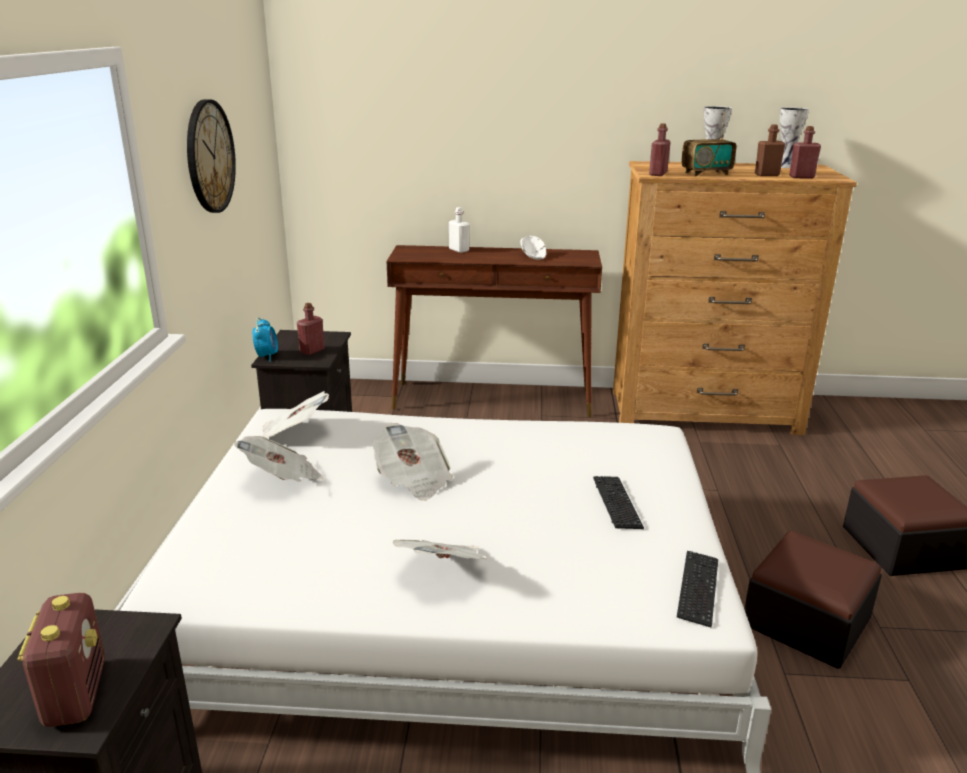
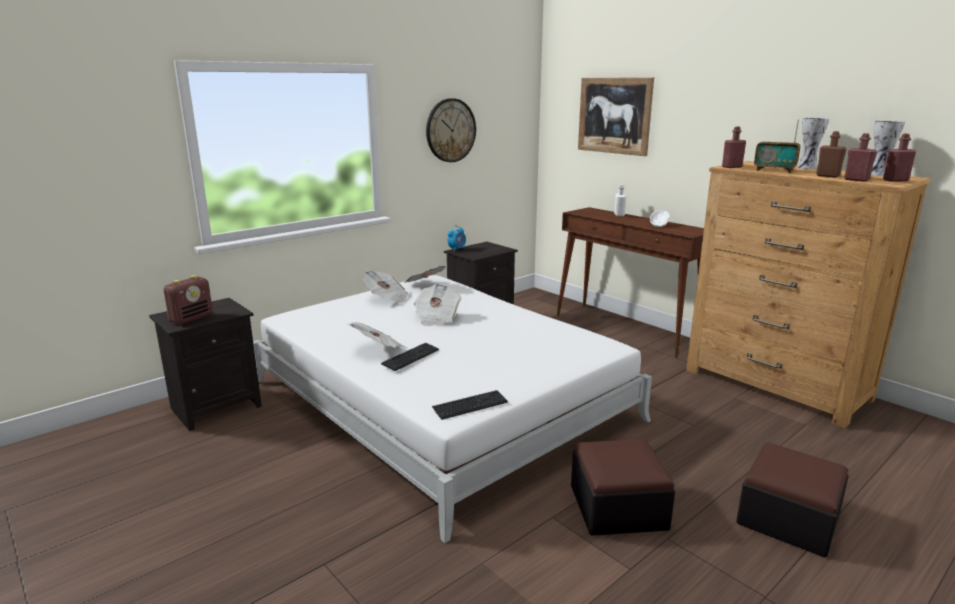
camera: 45 degrees right, 5 degrees down
(312, 351) = (481, 252): red bottle -> red bottle (895, 180)
(420, 109) = (614, 115): none -> picture
(617, 504) = (511, 362): keyboard -> keyboard (410, 358)

